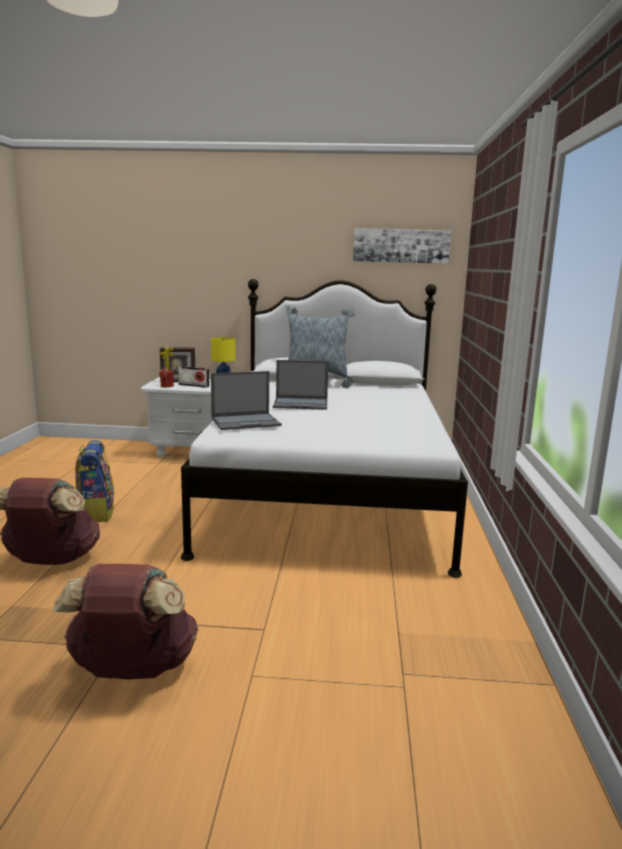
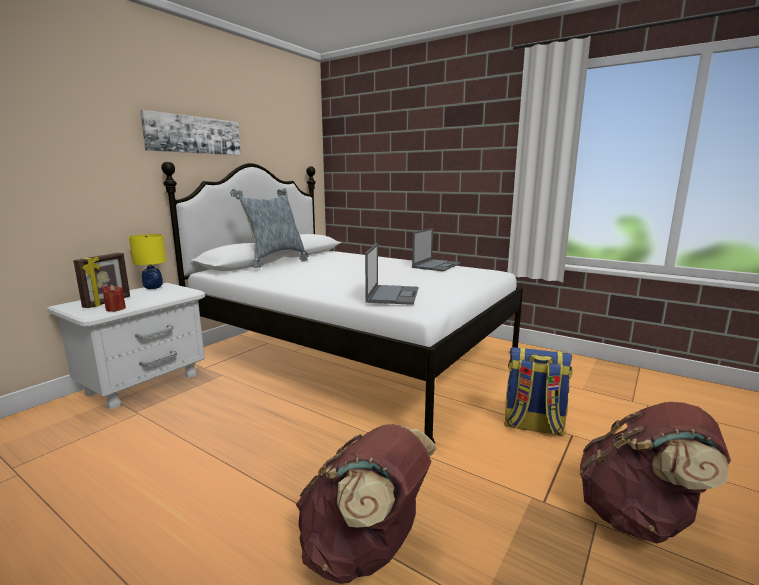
camera: 60 degrees left, 0 degrees up
(95, 513) = (242, 488): backpack -> backpack (532, 426)
(193, 385) = (144, 299): radio -> none
(301, 404) = (347, 275): laptop -> laptop (436, 265)
(401, 246) = (284, 132): picture -> picture (193, 135)

